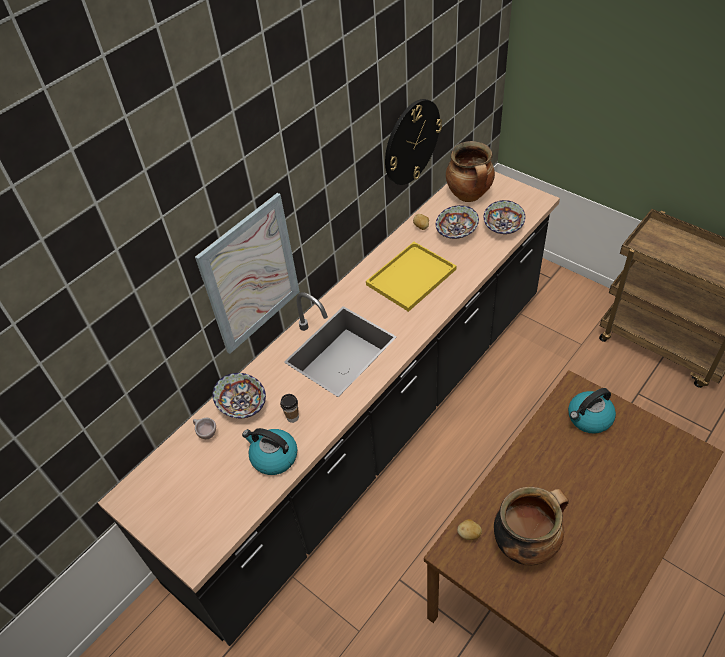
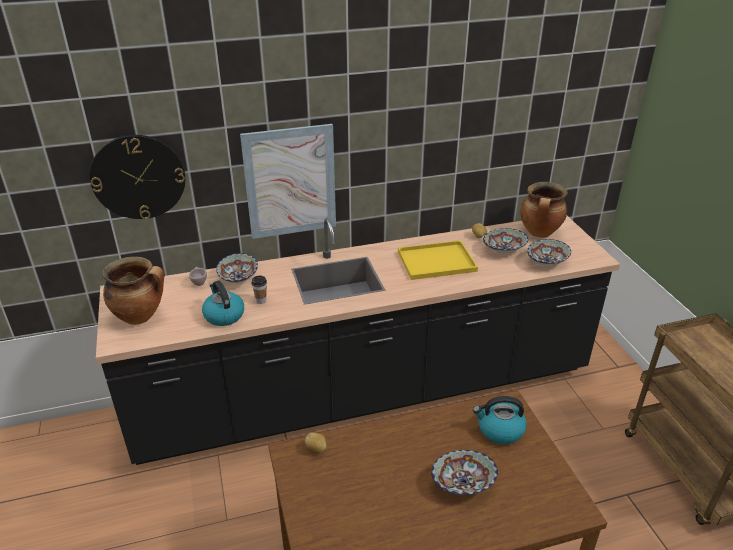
camera: 30 degrees right, 15 degrees down
(411, 142) = (492, 157): wall clock -> wall clock (138, 177)
(525, 543) = (353, 481): cooking pot -> cooking pot (140, 316)
(606, 487) = (463, 484): none -> bowl

